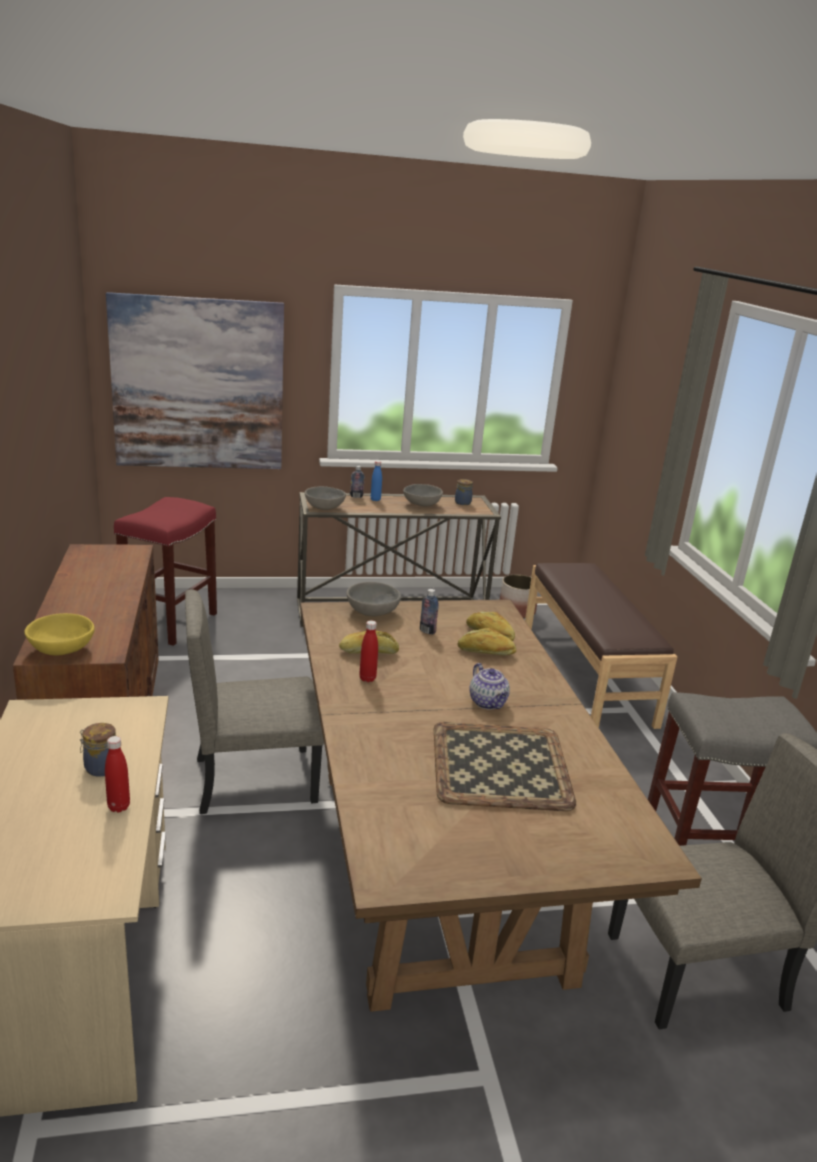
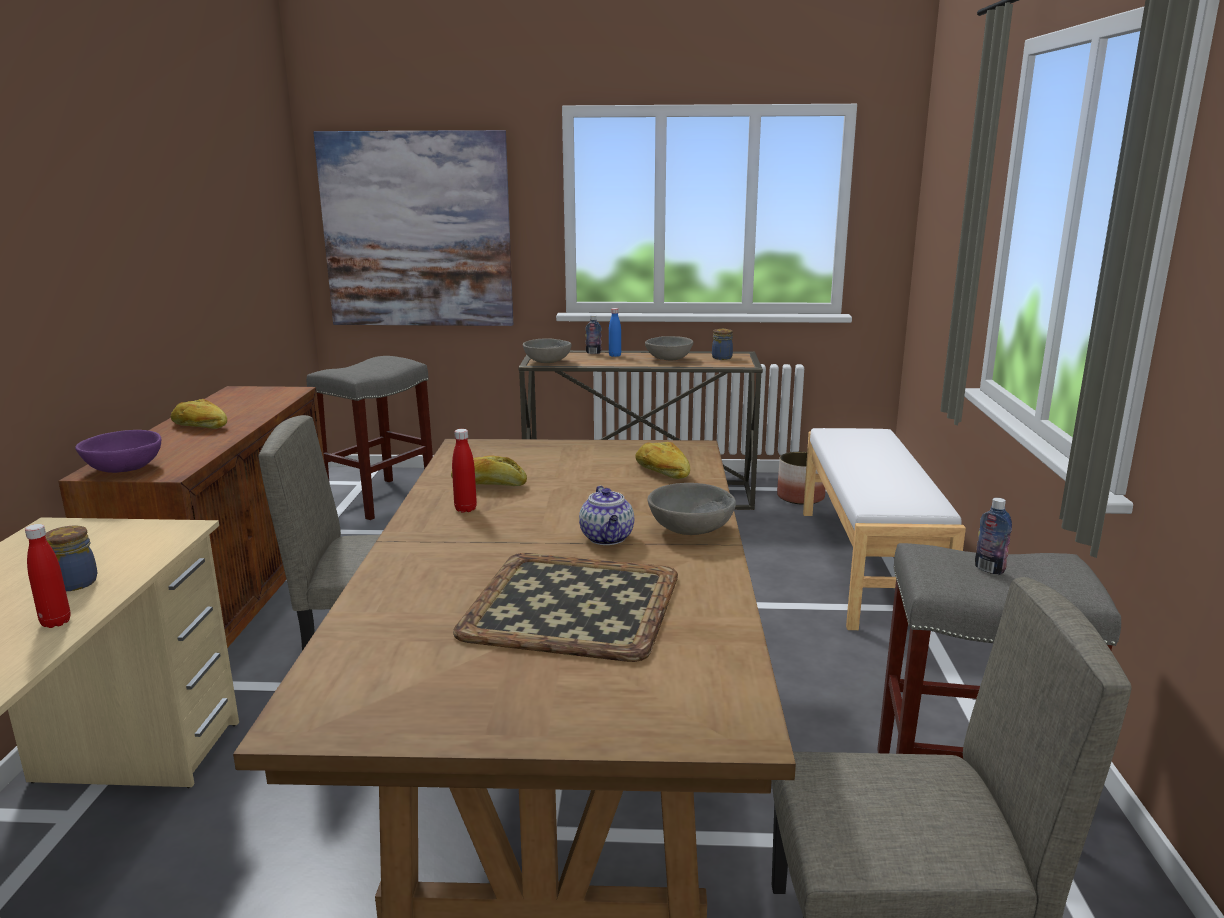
camera: 15 degrees right, 5 degrees down
(62, 649) = (125, 469): yellow bowl -> purple bowl
(170, 622) = (380, 498): red stool -> grey stool
(373, 612) = (526, 448): grey bowl -> grey bowl (691, 529)
(427, 631) = (581, 467): bottle -> bottle (989, 569)
(486, 652) = (644, 488): bread -> bread (200, 426)
(587, 673) = (868, 565): brown bench -> white bench

